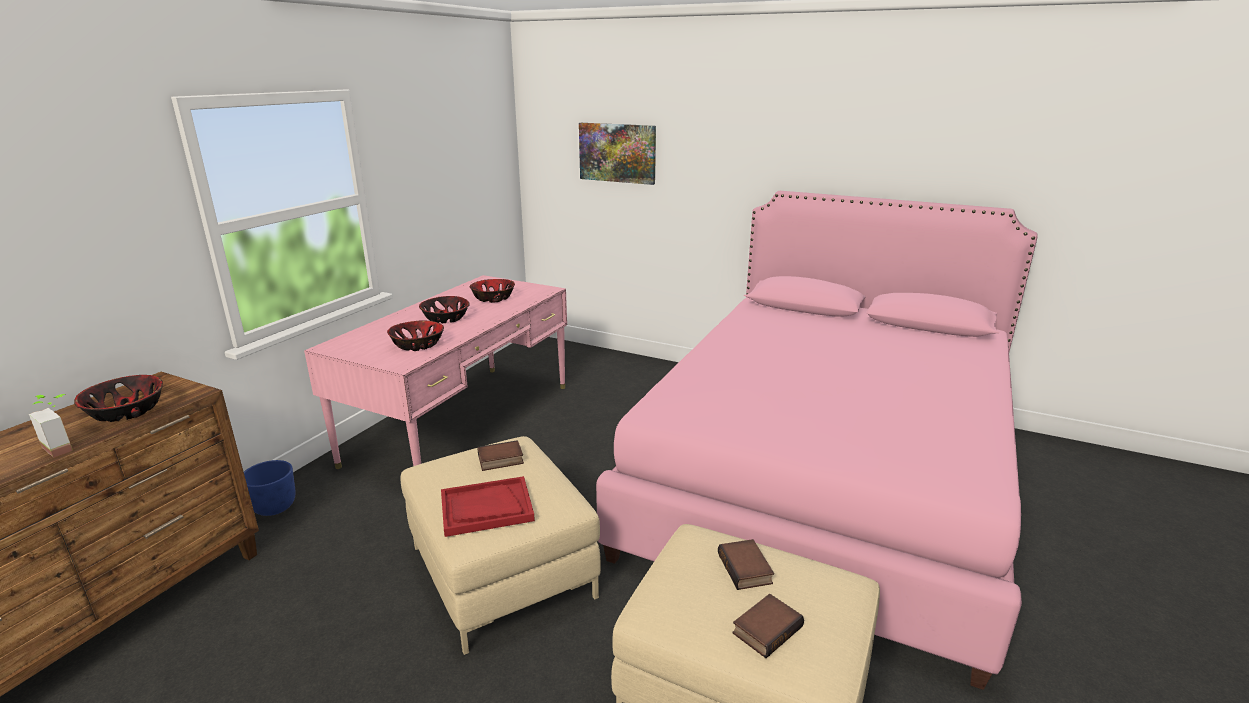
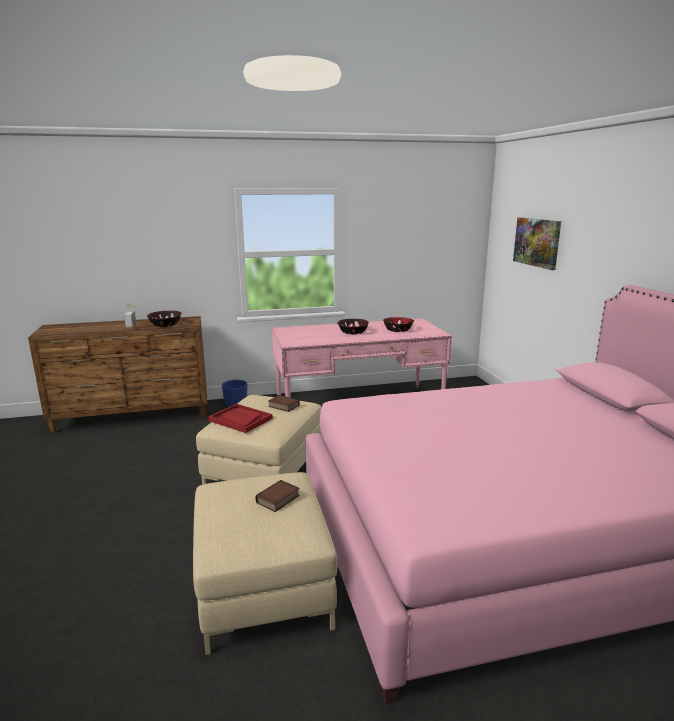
camera: 50 degrees right, 5 degrees down
(418, 345) = (314, 338): bowl -> none
(766, 628) = (233, 522): book -> none

